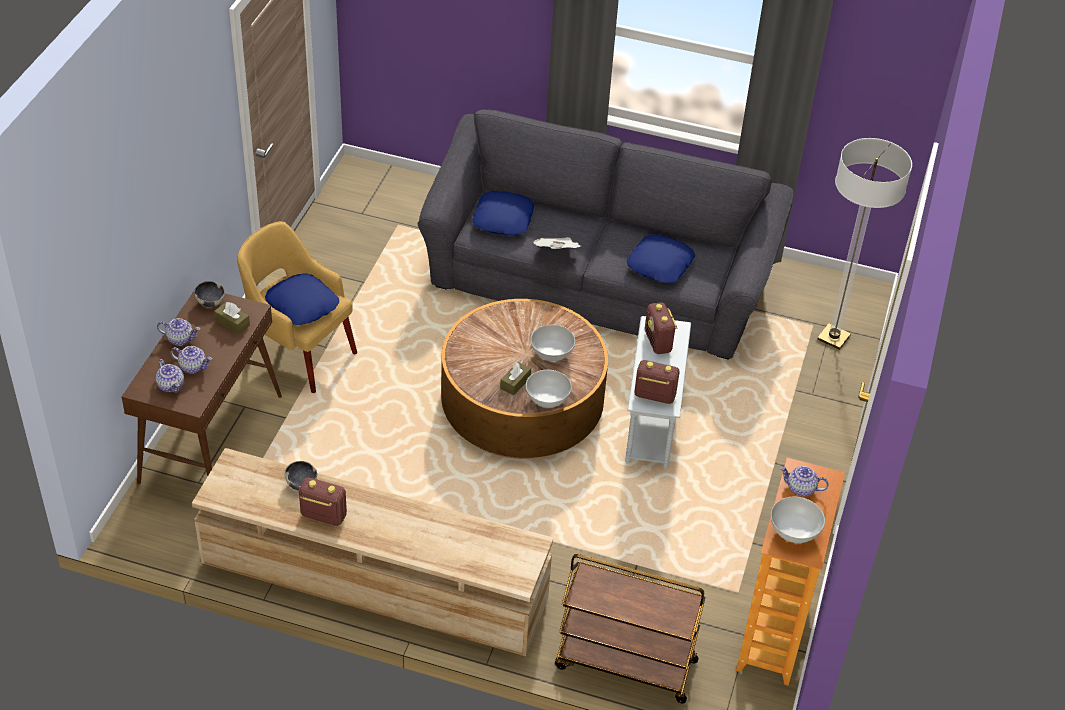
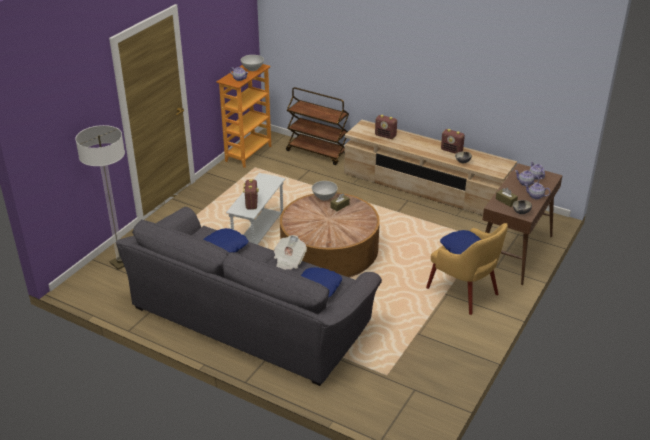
camera: 165 degrees left, 10 degrees down
(551, 354) = (313, 217): white bowl -> none
(654, 396) = (268, 181): radio -> radio (385, 136)

